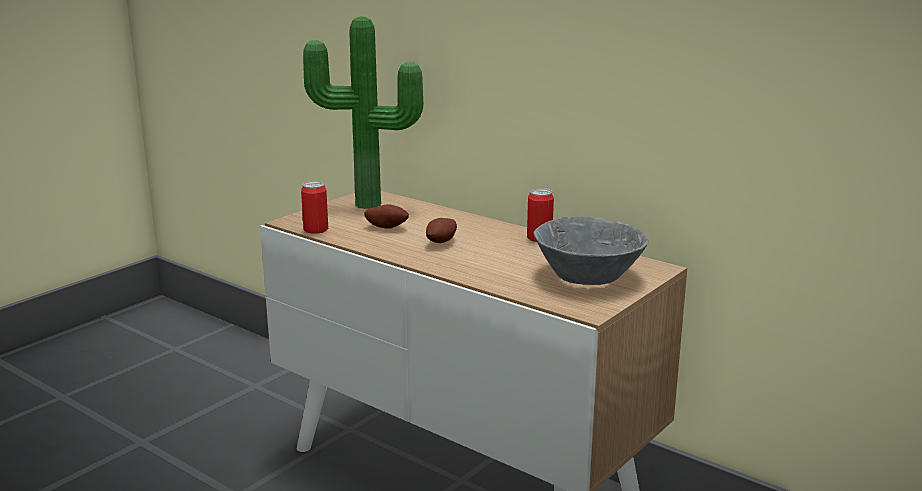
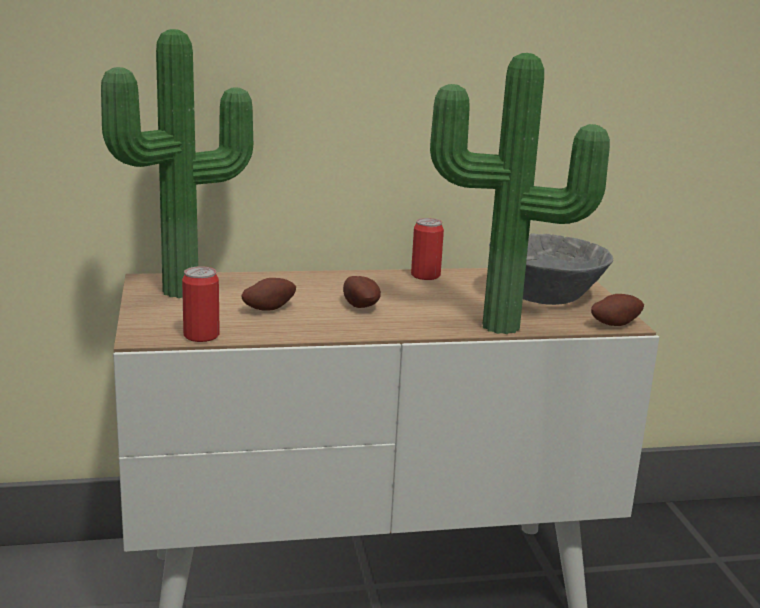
camera: 50 degrees left, 0 degrees up
(487, 284) = (501, 329): none -> potted plant
(580, 309) = (614, 324): none -> potato

